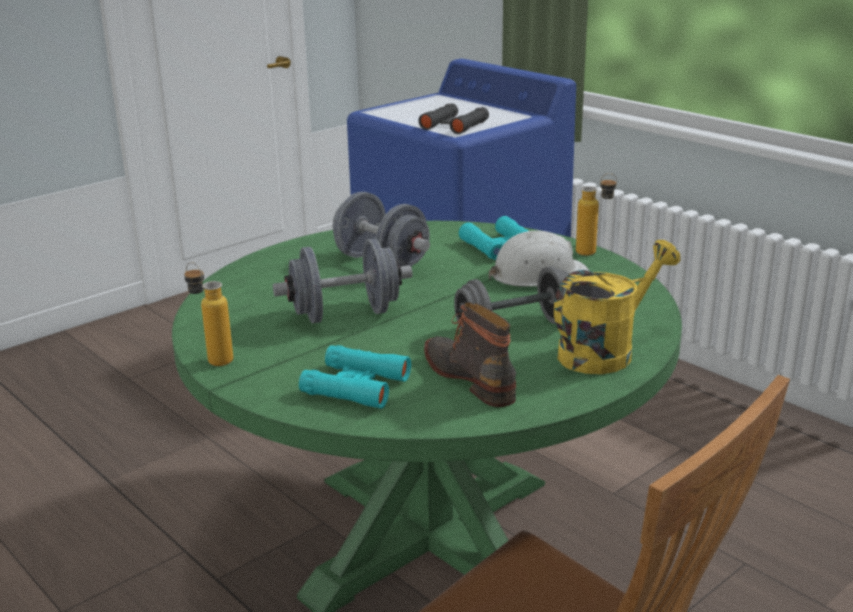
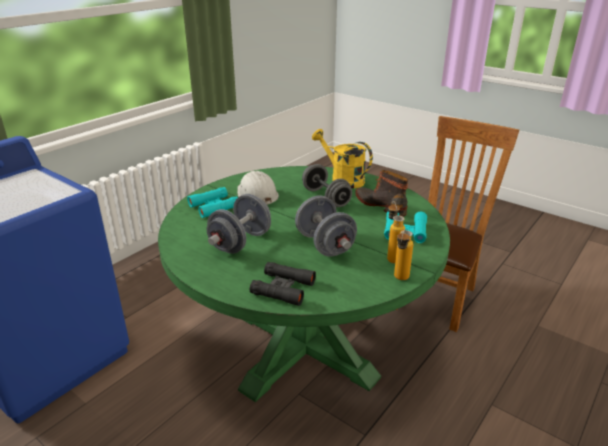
camera: 100 degrees left, 5 degrees up
(454, 125) = (45, 193): black binoculars -> black binoculars (283, 288)
(471, 377) = (381, 205): boot -> boot turned 90 degrees clockwise
(594, 252) = (223, 182): bottle -> bottle (392, 256)

